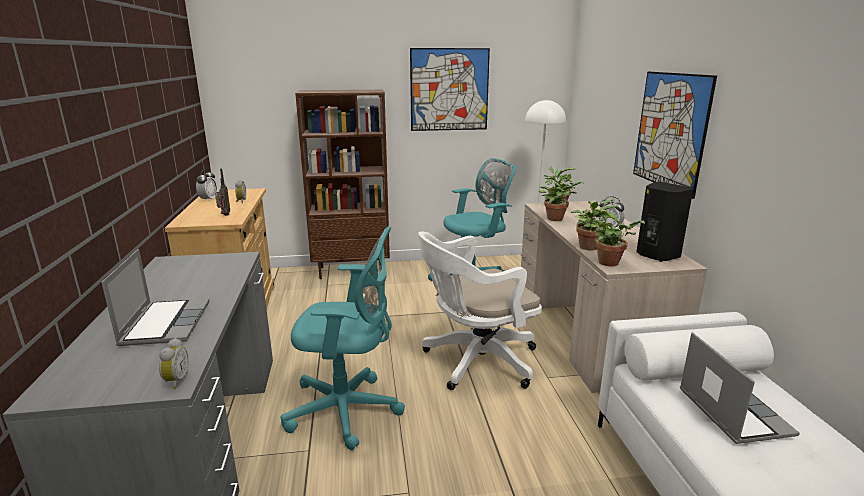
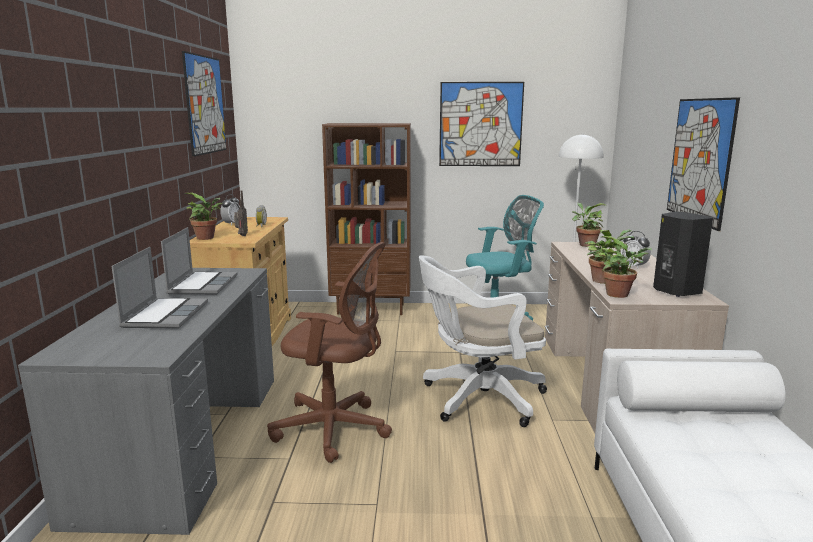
camera: 10 degrees right, 5 degrees down
(169, 75) = (205, 105): none -> picture
(175, 381) = (160, 354): alarm clock -> none
(348, 410) = (335, 429): turquoise office chair -> brown office chair
(557, 219) = (580, 256): potted plant -> potted plant (207, 238)
(731, 411) = (719, 444): laptop -> laptop (202, 285)

